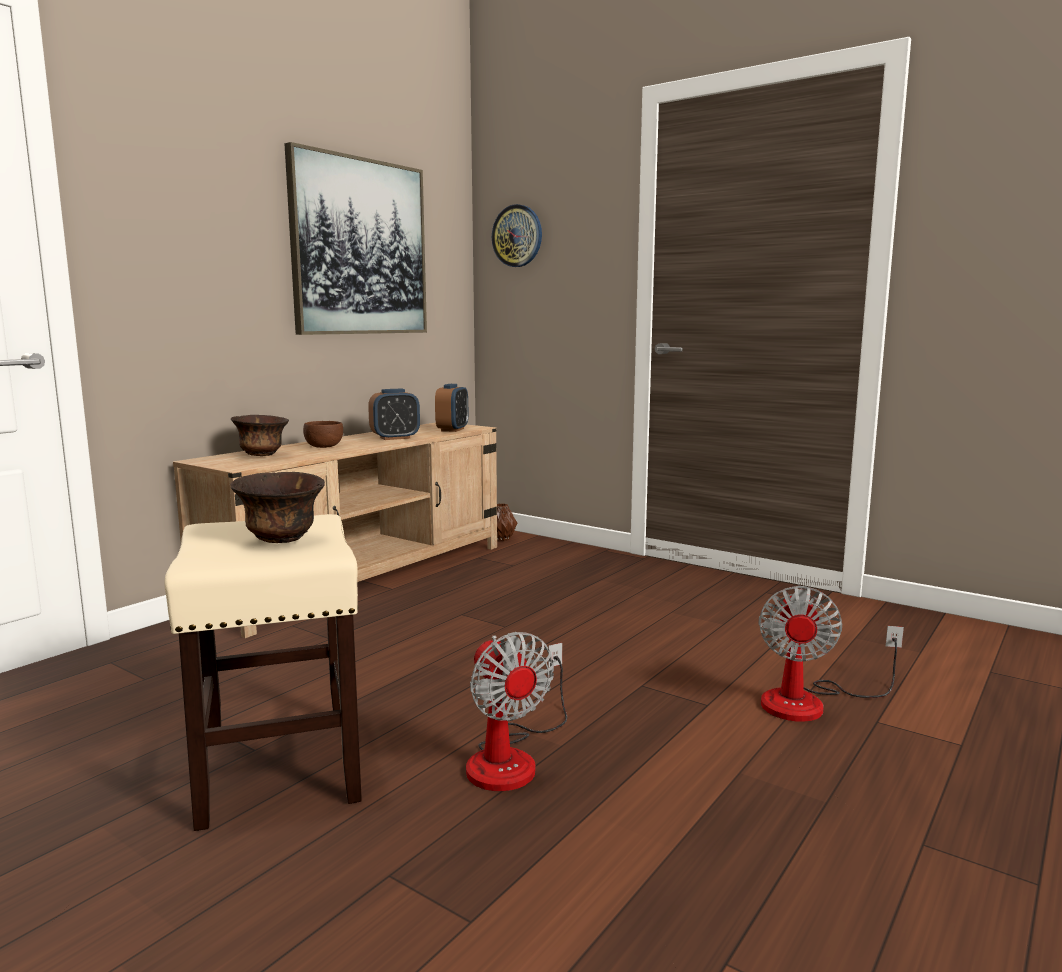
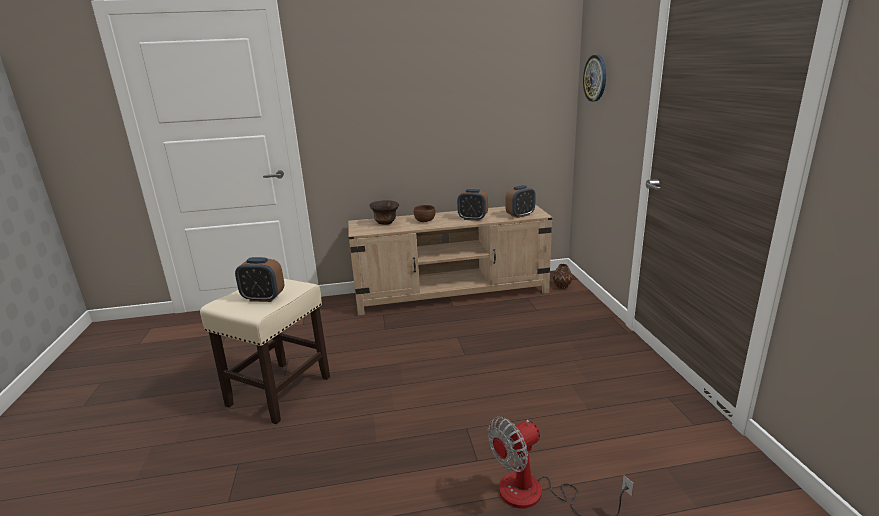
camera: 45 degrees right, 10 degrees up
(282, 540) = (263, 298): brown bowl -> alarm clock
(359, 247) = (473, 96): picture -> none
(512, 757) = (349, 436): fan -> none

